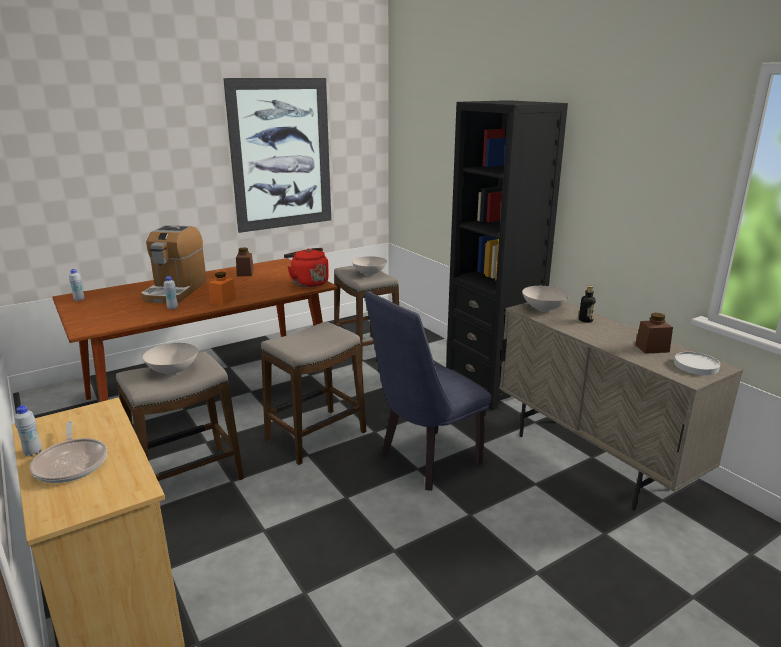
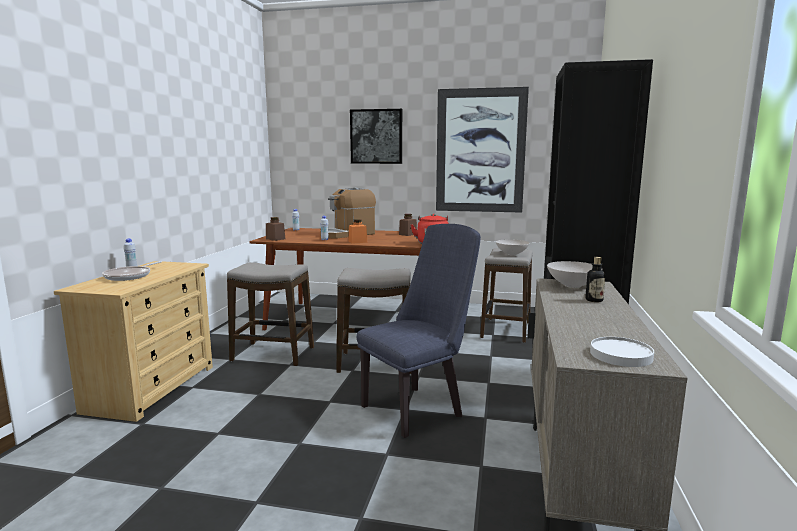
camera: 45 degrees right, 10 degrees down
(145, 144) = (376, 136): none -> picture
(174, 371) = (270, 267): white bowl -> none
(424, 462) = (418, 408): blue chair -> blue chair turned 135 degrees clockwise
(652, 348) = (607, 331): brown jar -> brown jar (275, 239)

